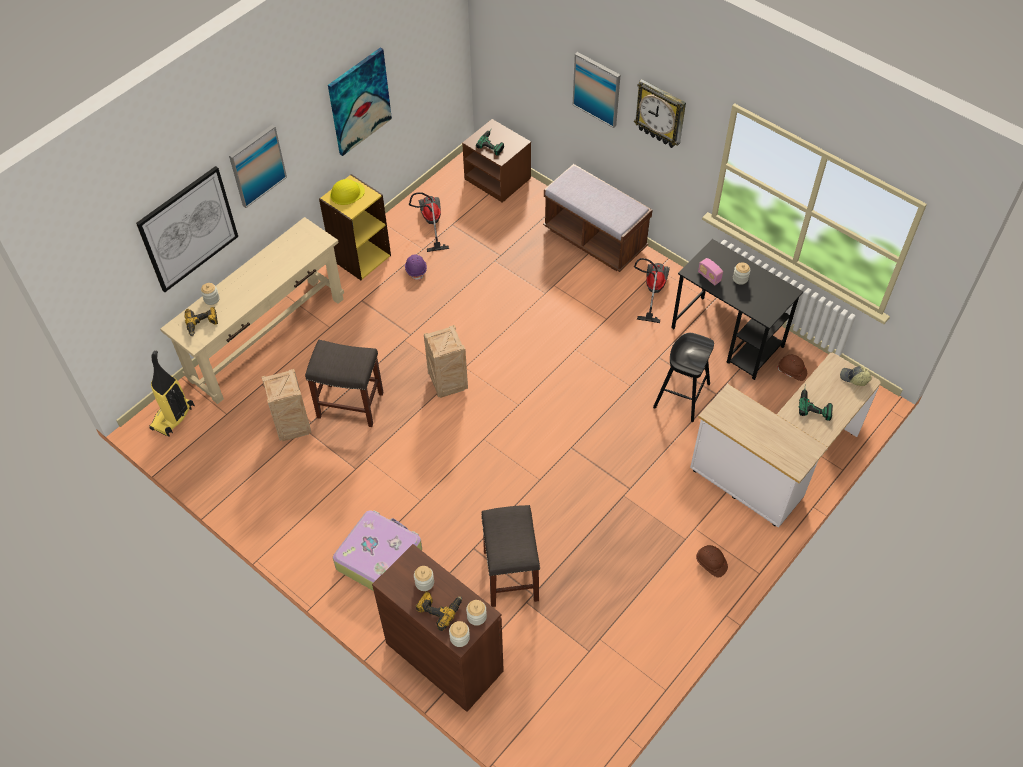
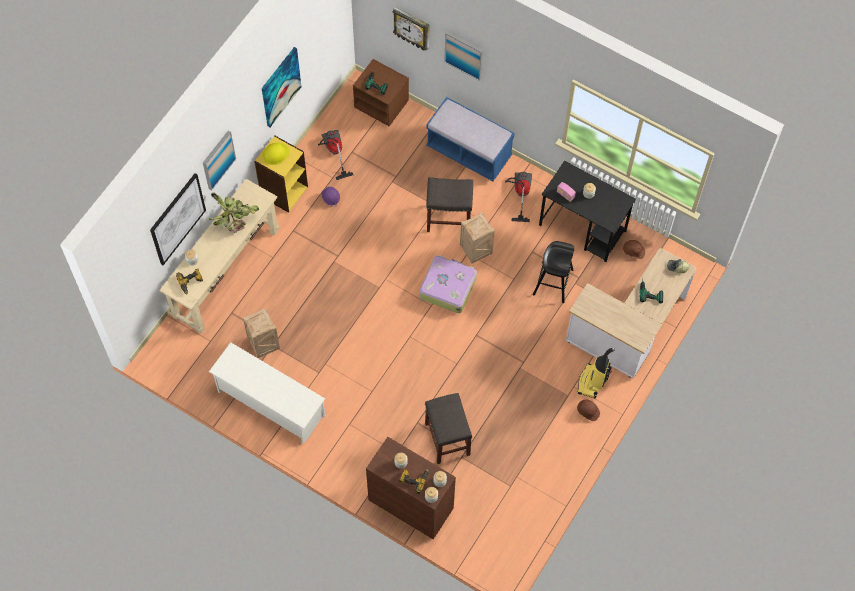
camera: 10 degrees left, 10 degrees up
(173, 418) = (170, 349): vacuum cleaner -> vacuum cleaner (592, 382)
(278, 261) = (235, 220): none -> potted plant
(283, 499) = (270, 403): none -> white shoe rack
(351, 405) = (304, 321): grey stool -> grey stool (449, 218)
(379, 557) = (350, 438): suitcase -> suitcase (447, 287)
(447, 383) = (374, 294): crate -> crate (475, 251)
(595, 239) = (469, 152): brown bench -> blue bench
(661, 114) = (517, 77): wall clock -> wall clock (412, 28)

